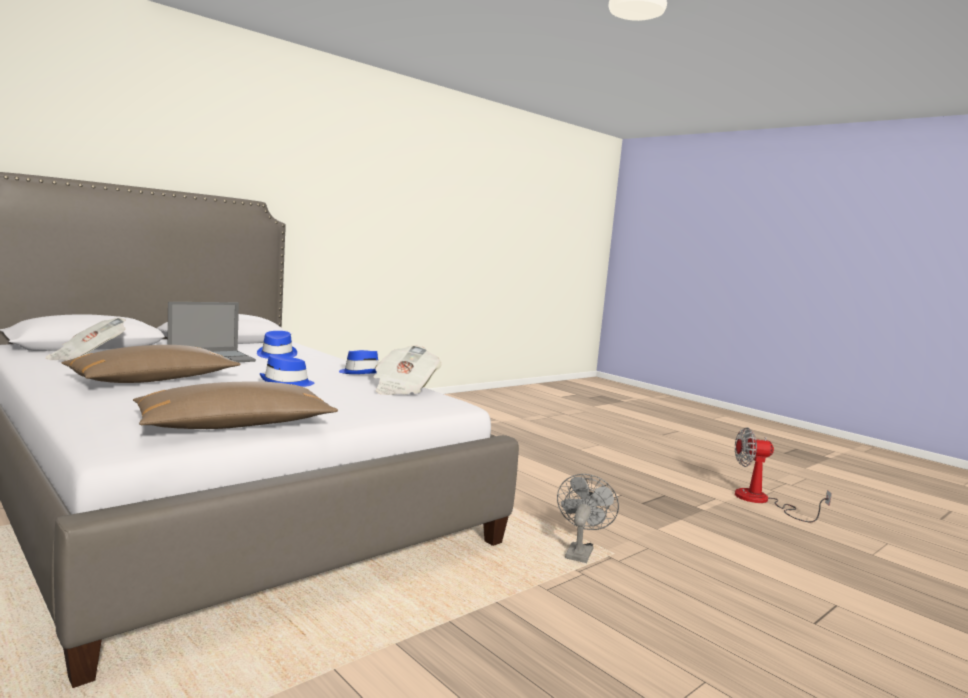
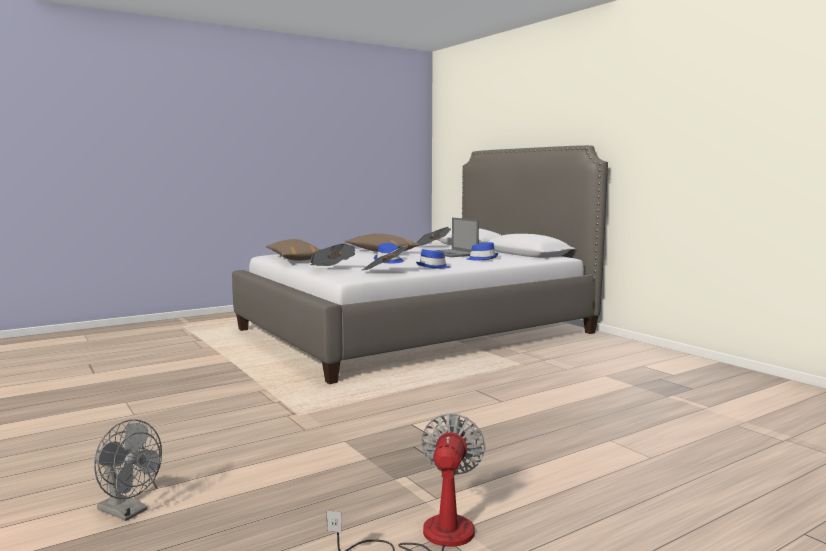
camera: 100 degrees right, 0 degrees up
(377, 406) = (332, 269): none -> newspaper
(580, 551) = (308, 405): grey fan -> grey fan (128, 512)

